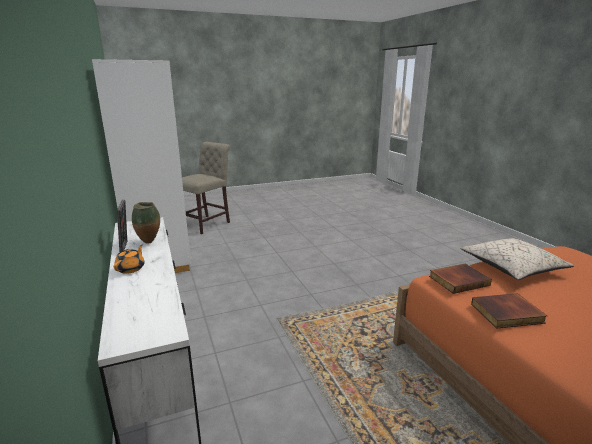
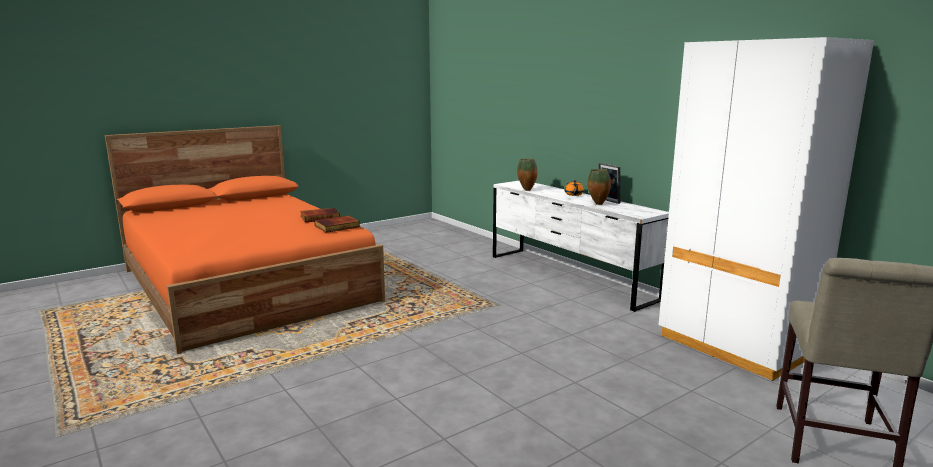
camera: 165 degrees right, 5 degrees down
(171, 294) = (526, 190): none -> vase
(512, 268) = (277, 237): beige pillow -> none

